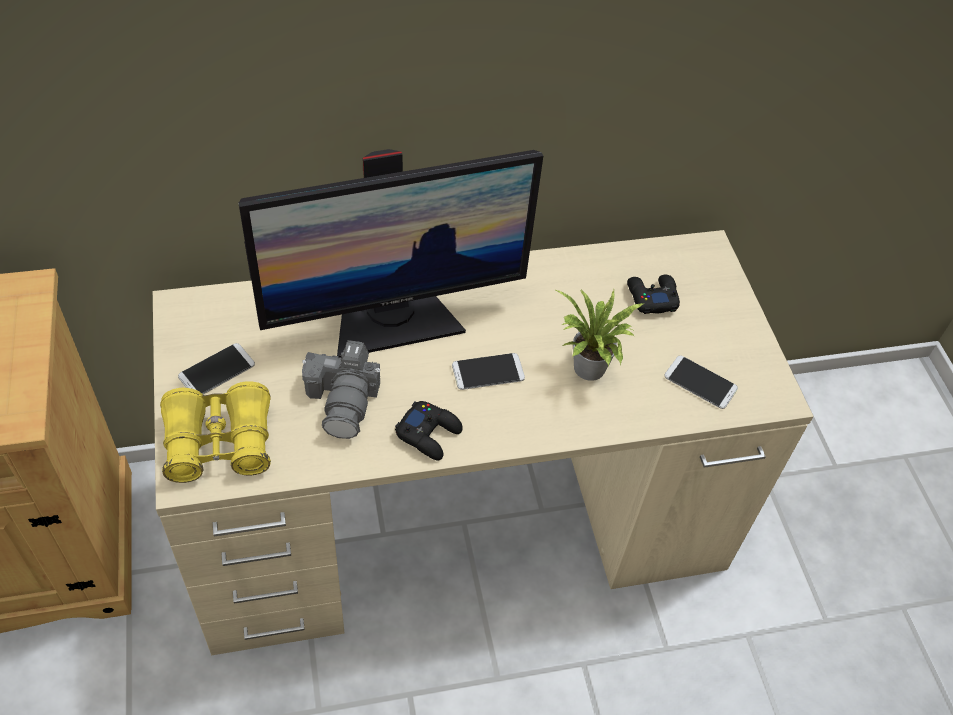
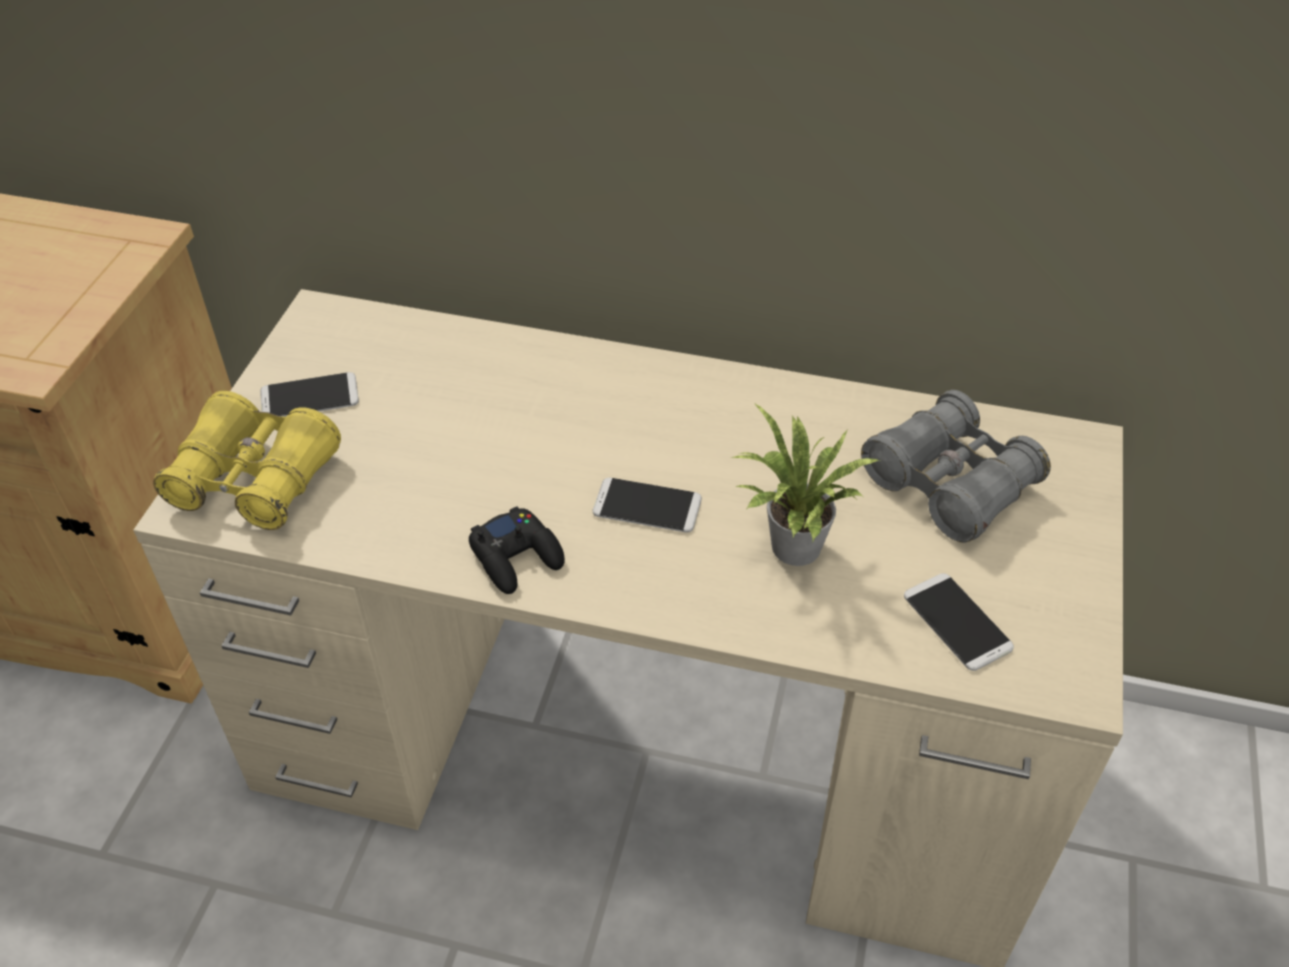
camera: 30 degrees right, 5 degrees down
(344, 400) = (437, 479): camera -> none
(393, 320) = (563, 404): monitor -> none
(651, 297) = (949, 483): black game controller -> grey binoculars

